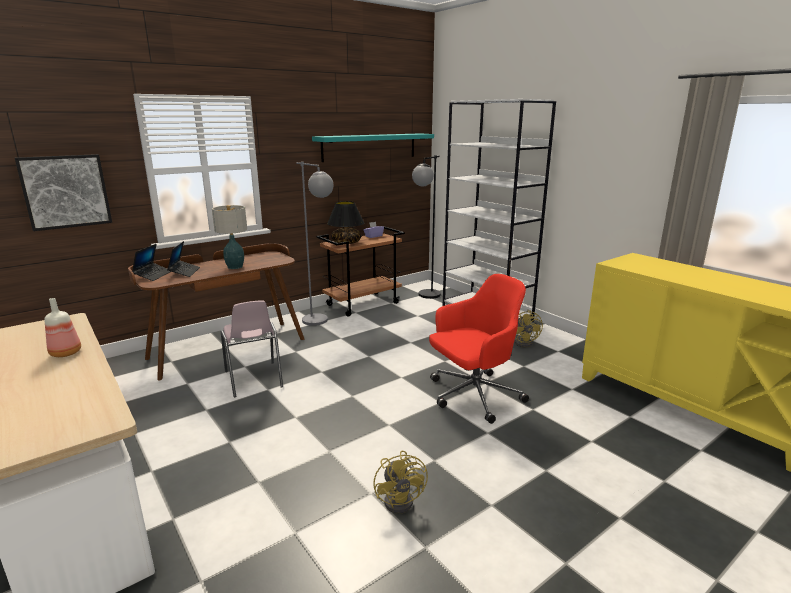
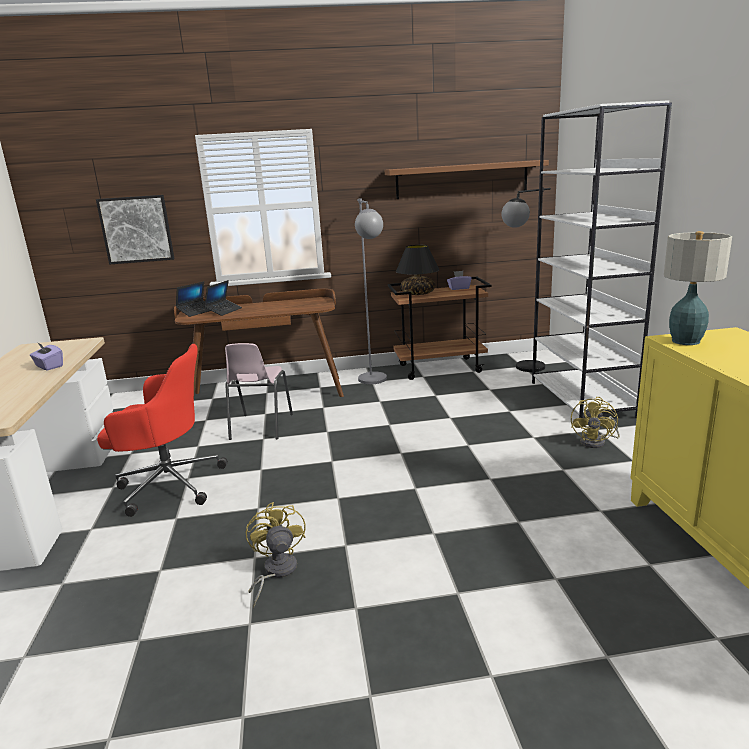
camera: 30 degrees right, 0 degrees up
(67, 353) = (49, 366): bottle -> purple tissue box
(234, 267) = (270, 310): table lamp -> table lamp (685, 341)
(370, 147) = (462, 179): turquoise shelf -> brown shelf
(402, 499) = (275, 572): yellow fan -> yellow fan turned 150 degrees clockwise
(473, 395) = (460, 489): red office chair -> red office chair (168, 484)

